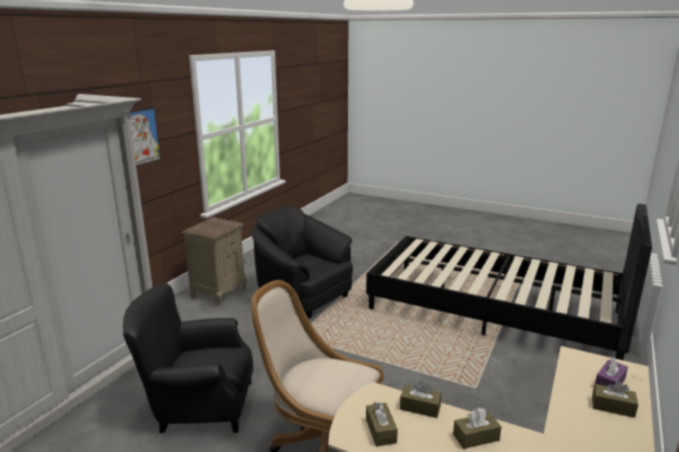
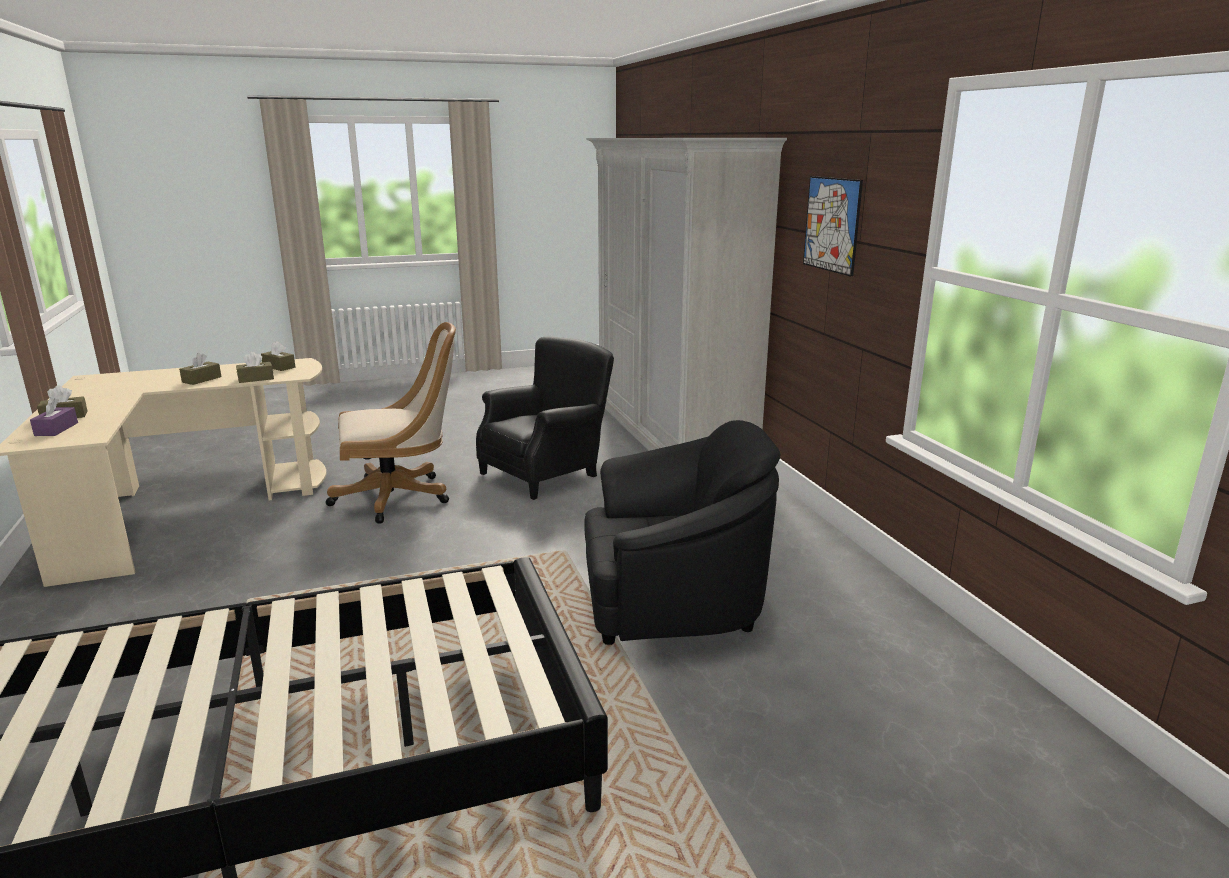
camera: 135 degrees right, 0 degrees up
(220, 293) = (788, 550): beige nightstand -> none

